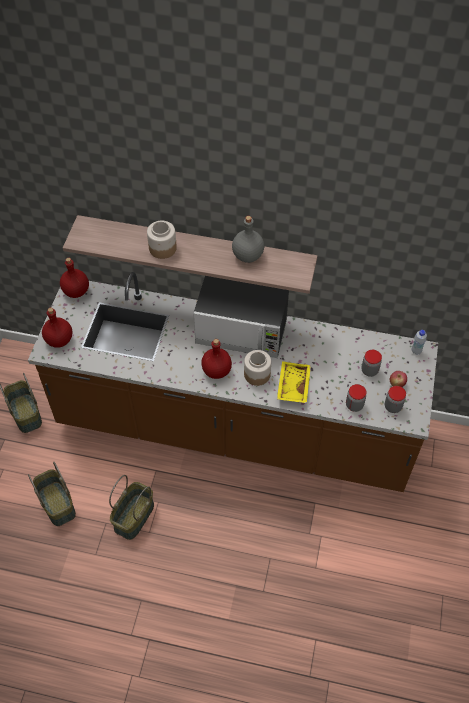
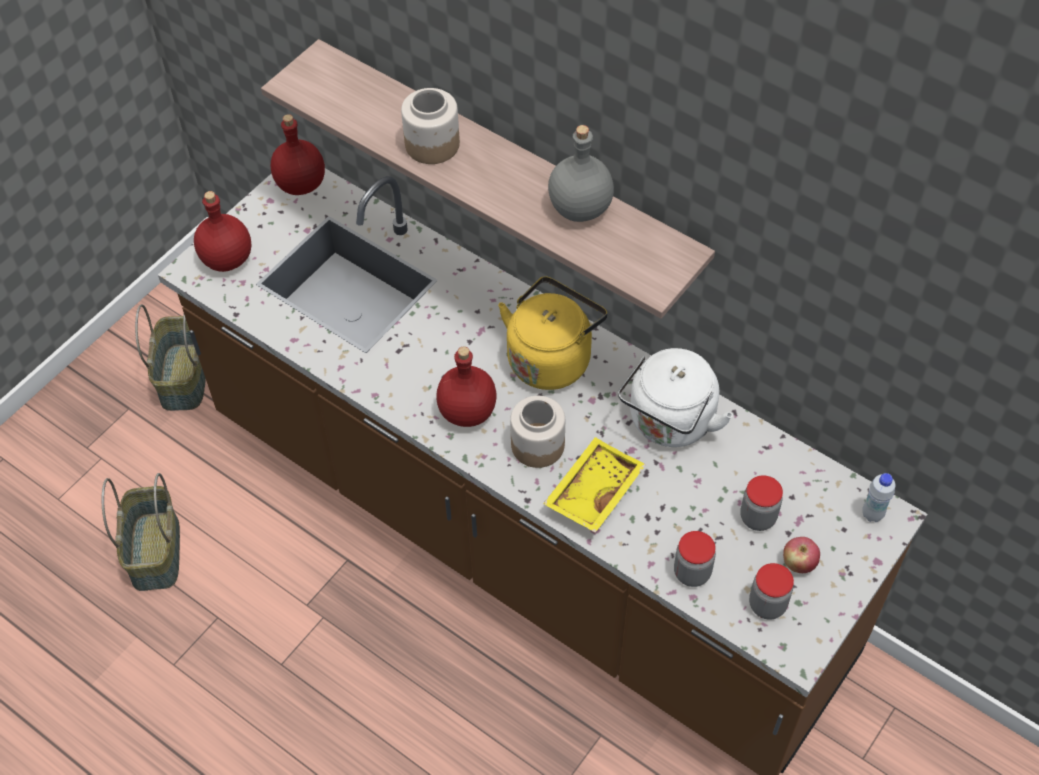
camera: 25 degrees right, 0 degrees up
(134, 517) = (269, 627): basket -> none
(242, 332) = (551, 357): microwave -> yellow kettle
(310, 343) = (669, 423): none -> white kettle

